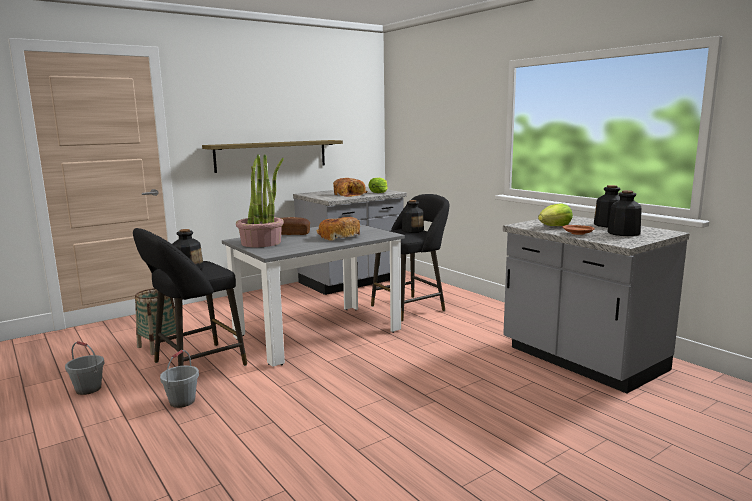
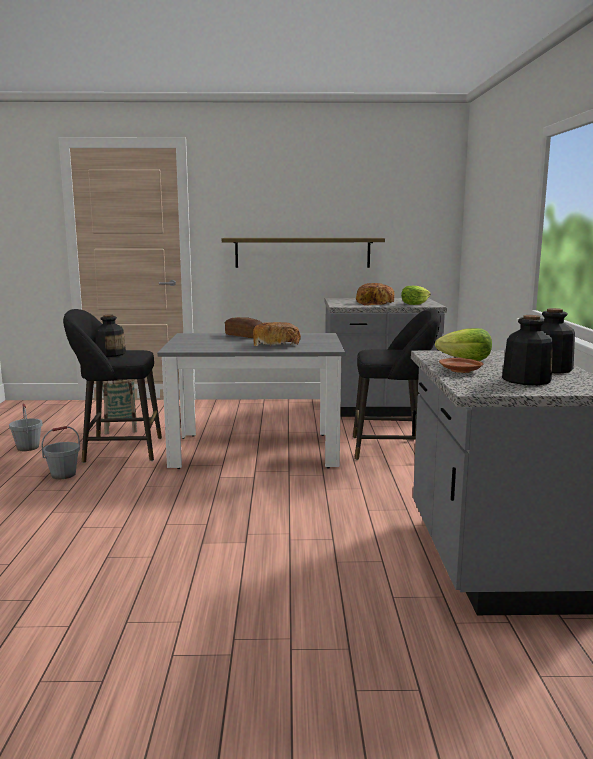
camera: 35 degrees right, 0 degrees up
(261, 243) = (197, 339): potted plant -> none
(412, 230) = (399, 352): bottle -> none

